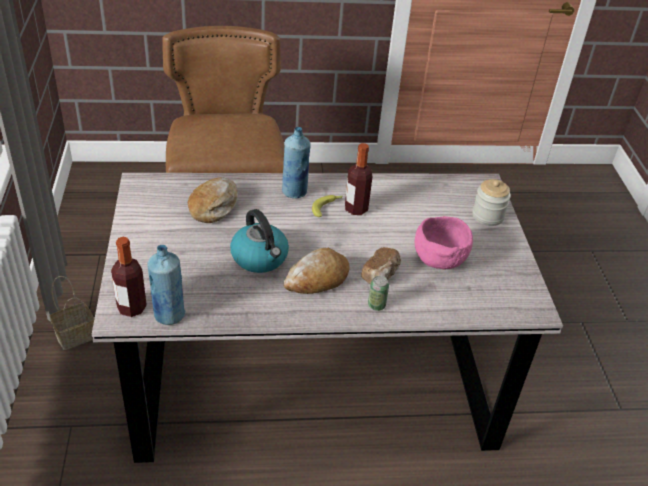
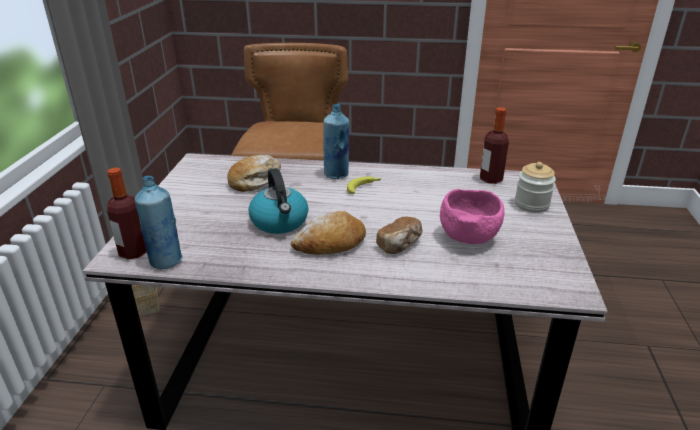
camera: 15 degrees right, 10 degrees down
(356, 209) = (392, 190): bottle -> bottle (490, 179)
(376, 305) = (386, 271): can -> none

